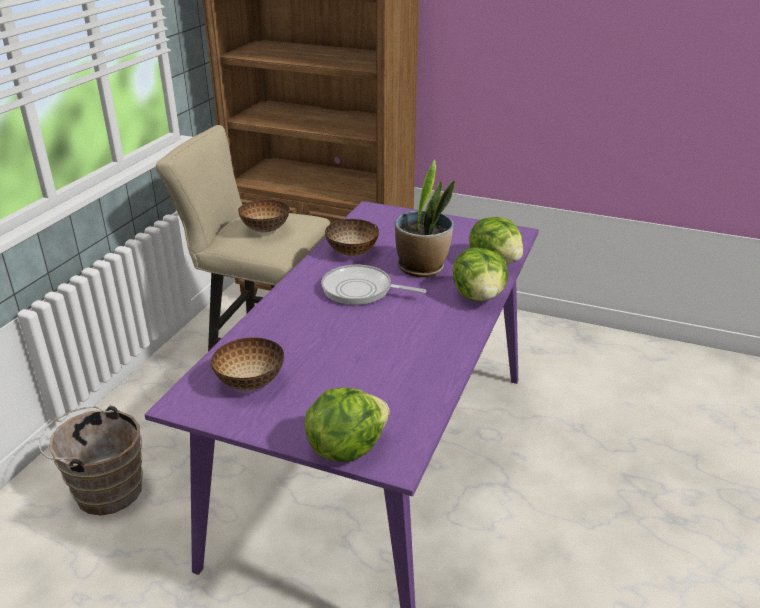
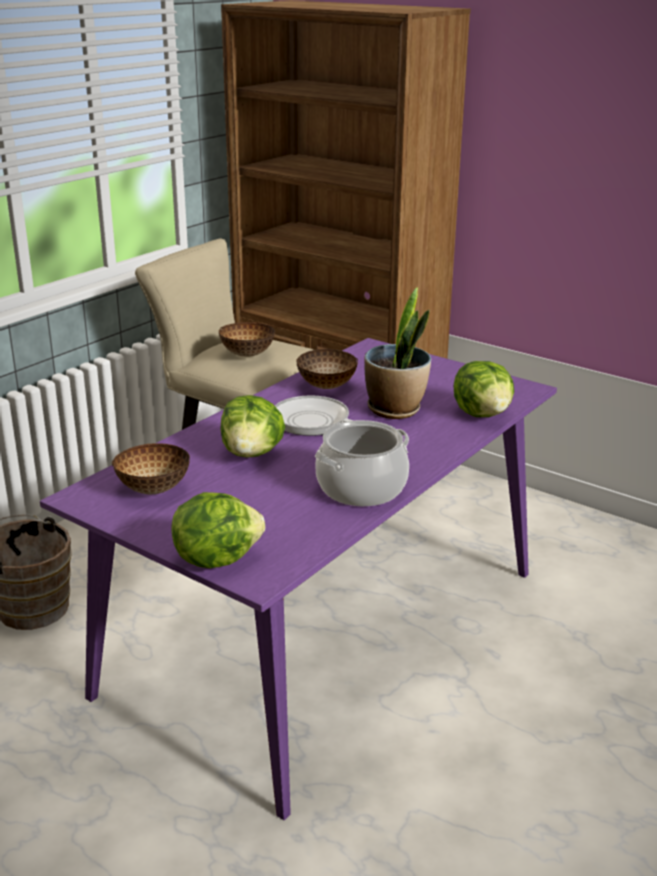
camera: 15 degrees right, 5 degrees down
(435, 351) = (361, 488): none -> cooking pot
(479, 296) = (442, 445): lettuce -> lettuce (252, 454)

